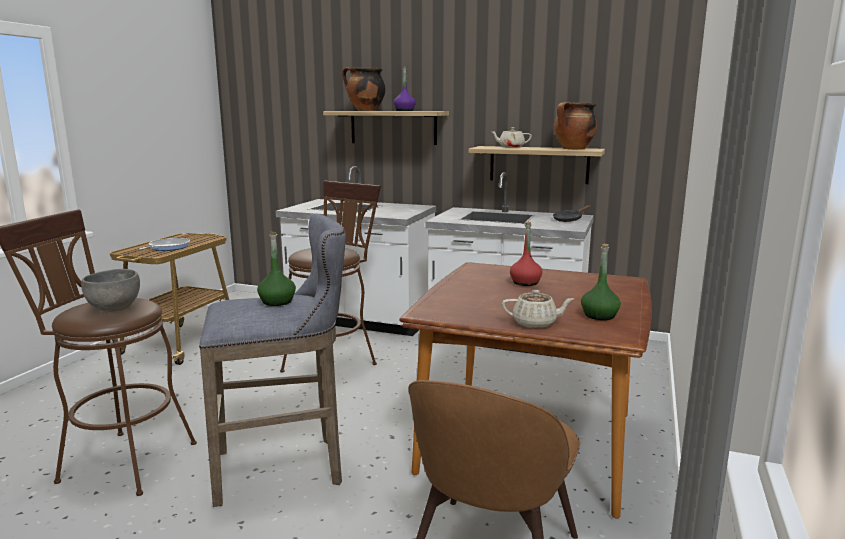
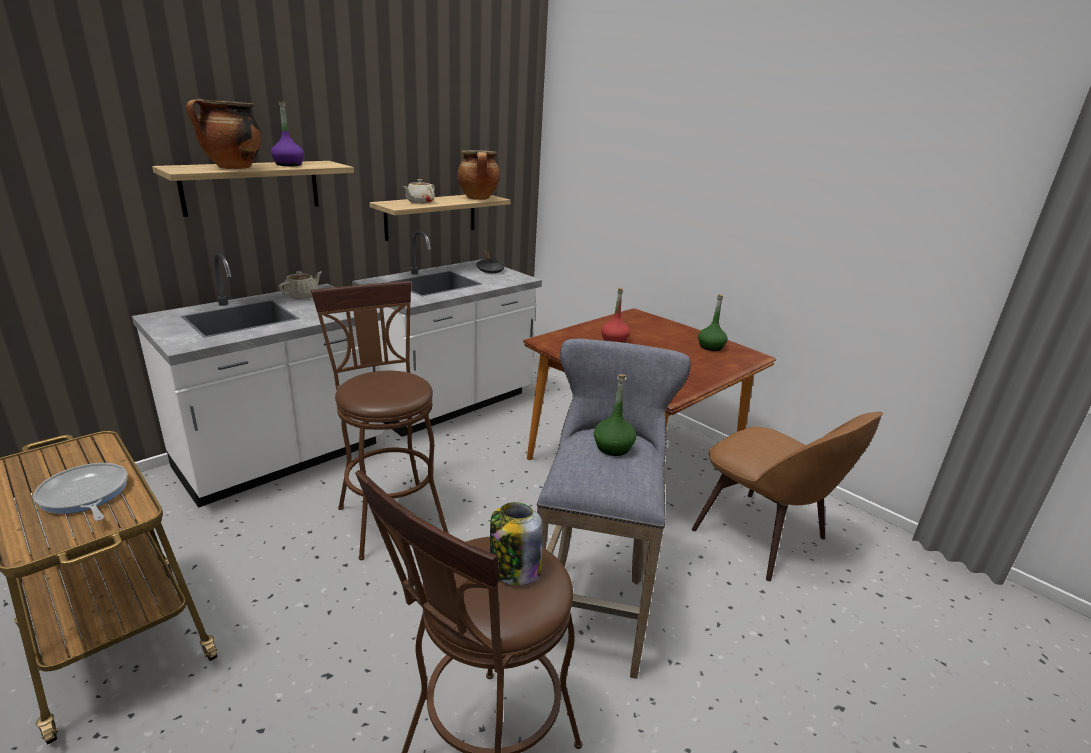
camera: 65 degrees left, 10 degrees up
(114, 309) = (514, 570): grey bowl -> jar
(535, 323) = (716, 368): beige teapot -> beige teapot (302, 295)

